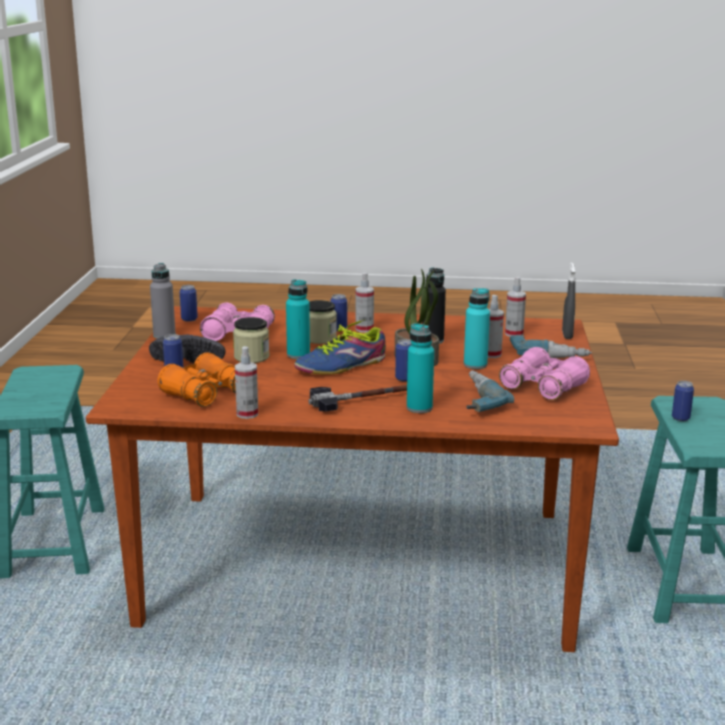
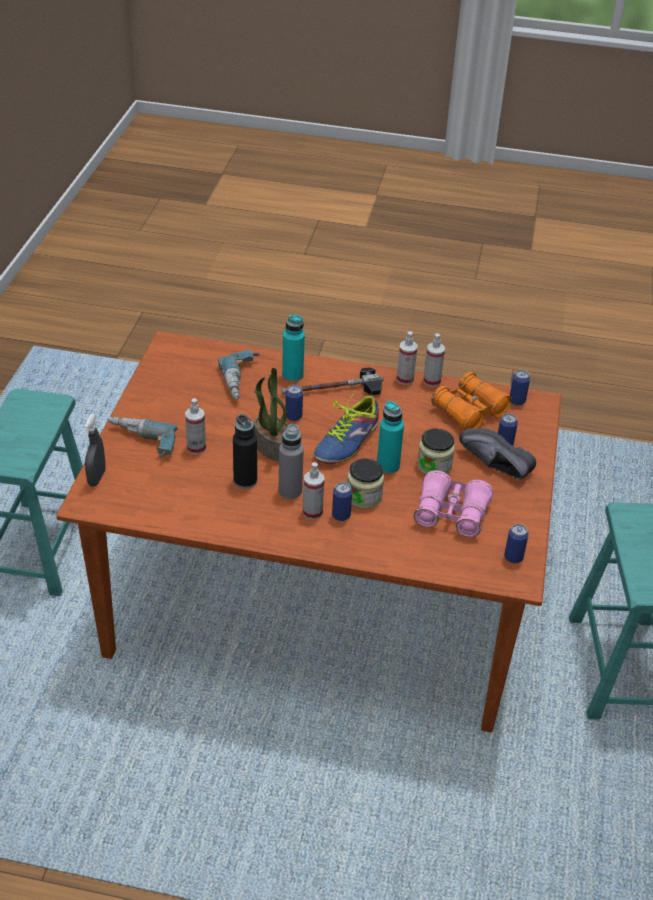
camera: 175 degrees left, 20 degrees up
(164, 335) = (532, 520): grey bottle -> grey bottle (290, 490)
(342, 366) = (347, 442): shoe -> shoe turned 150 degrees clockwise
(475, 365) = (220, 431): turquoise bottle -> none
(514, 334) = (152, 485): spray bottle -> spray bottle (405, 379)
(543, 387) = (176, 392): pink binoculars -> none
(680, 418) = (35, 441): can -> can (517, 401)

